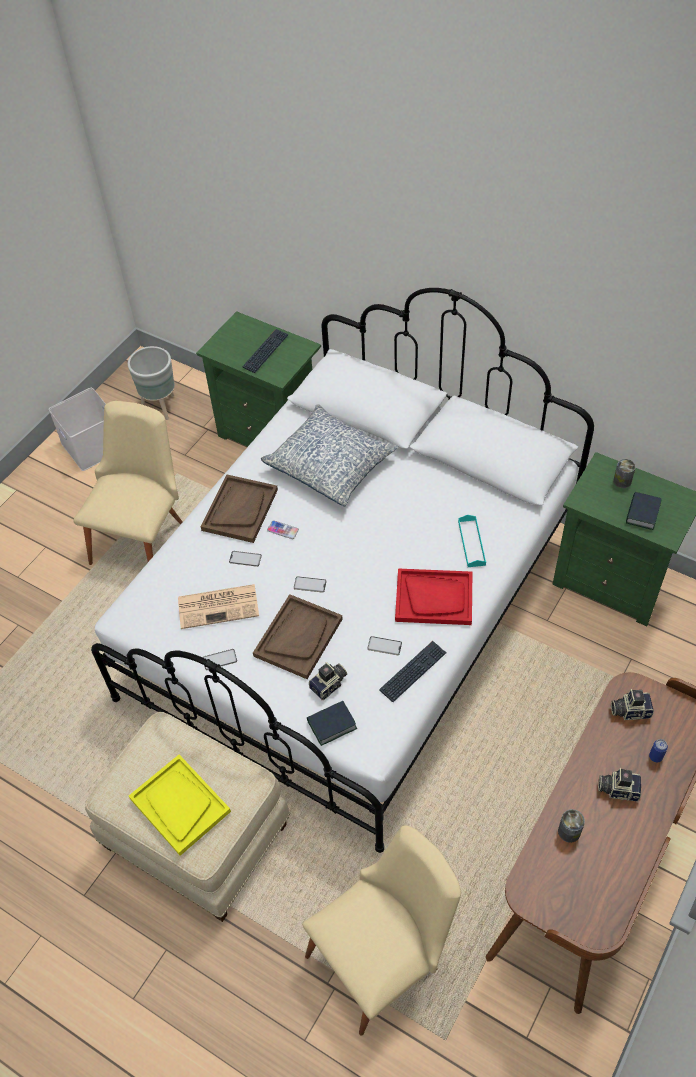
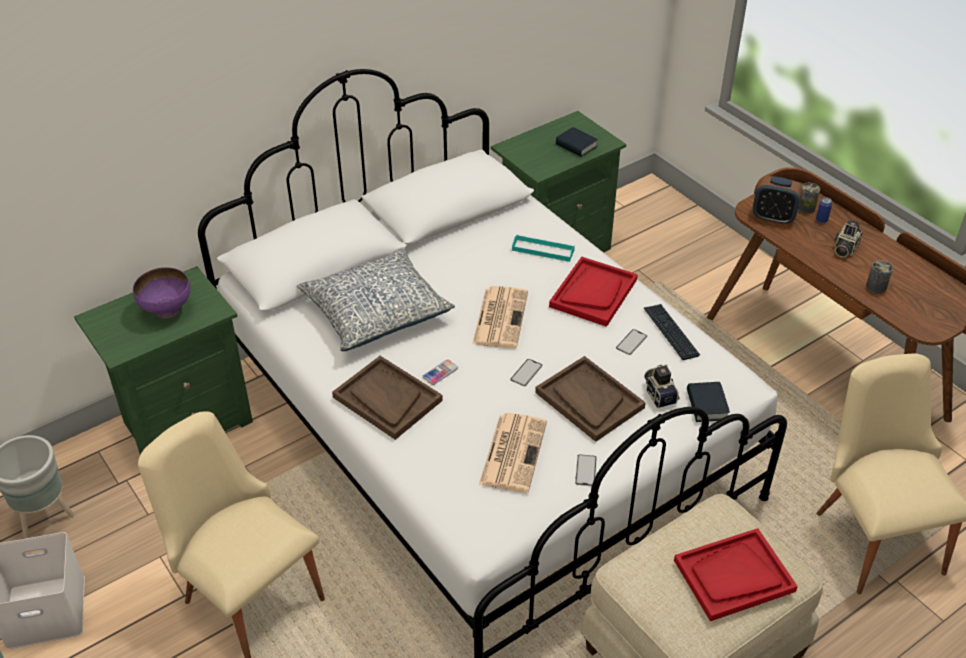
camera: 70 degrees left, 10 degrees down
(179, 805) = (733, 576): yellow tray -> red tray
(245, 559) = (460, 413): phone -> none
(266, 351) = (167, 310): keyboard -> purple bowl
(367, 544) = (500, 317): none -> newspaper
(622, 481) = (534, 143): can -> can (805, 208)
(630, 710) = (773, 217): camera -> alarm clock

